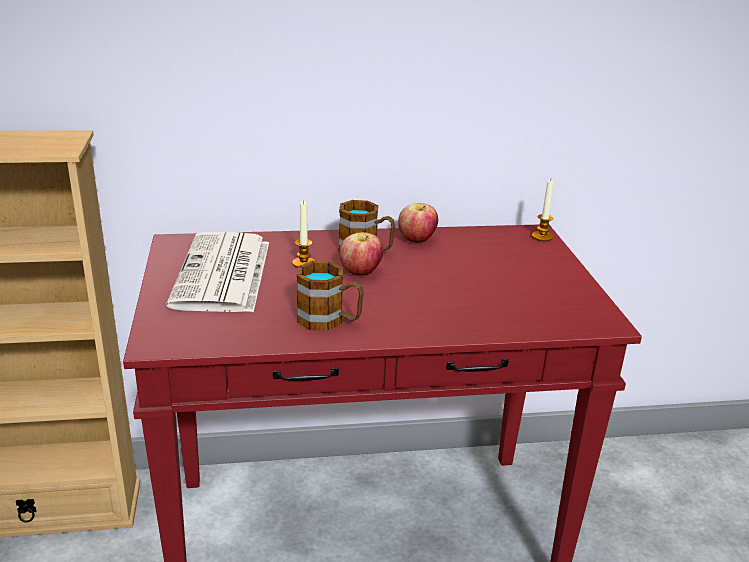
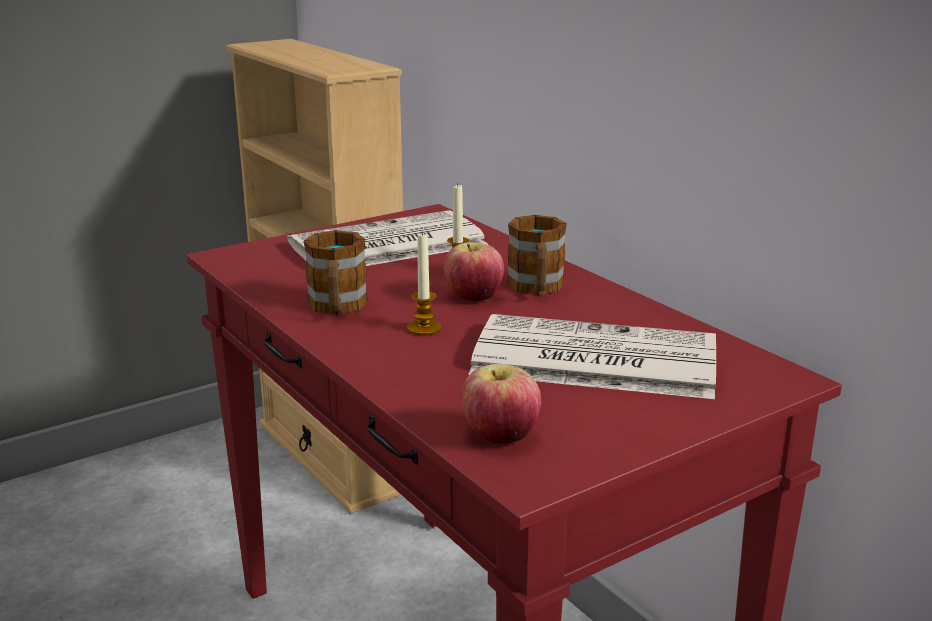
camera: 65 degrees right, 5 degrees down
(416, 240) = (614, 308): apple -> apple (500, 437)
(481, 267) = (591, 359): none -> newspaper
(542, 237) = (773, 385): candle -> candle (424, 328)

